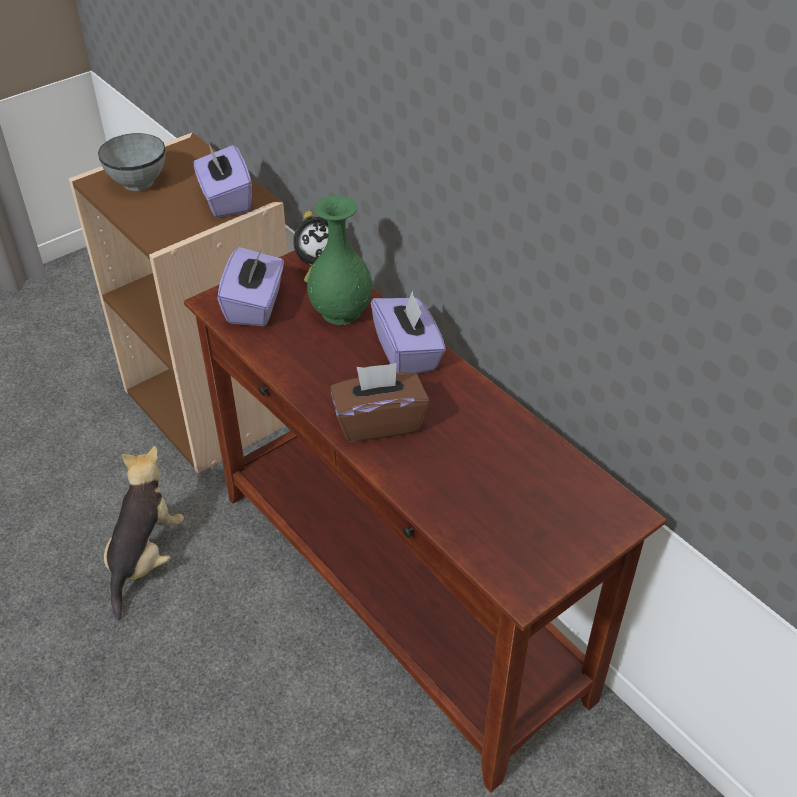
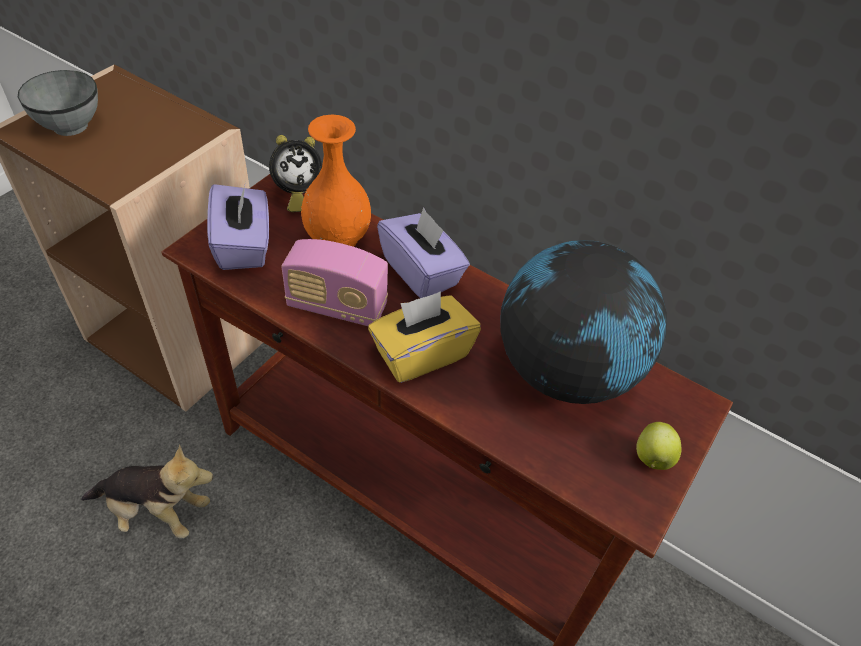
camera: 20 degrees left, 5 degrees up
(145, 557) = (155, 511): plush toy -> plush toy turned 105 degrees clockwise
(225, 200) = (176, 134): purple tissue box -> none
(318, 370) = (337, 307): none -> radio
(341, 312) = (338, 238): green vase -> orange vase
(379, 422) = (421, 353): brown tissue box -> yellow tissue box
(509, 460) = (566, 370): none -> globe
(559, 550) = (652, 458): none -> apple

